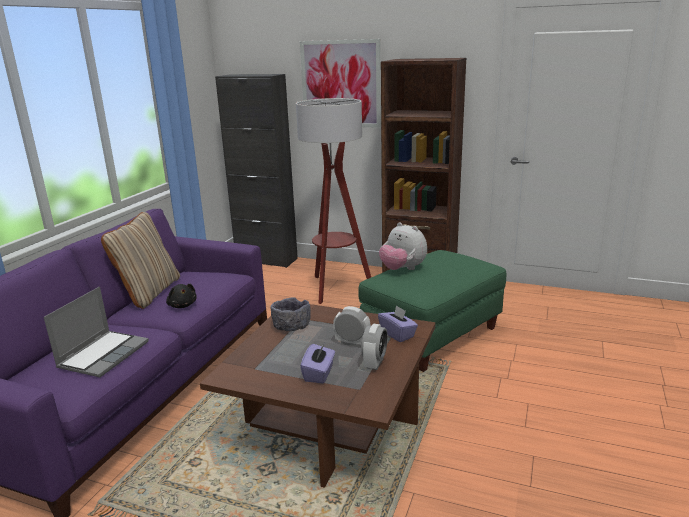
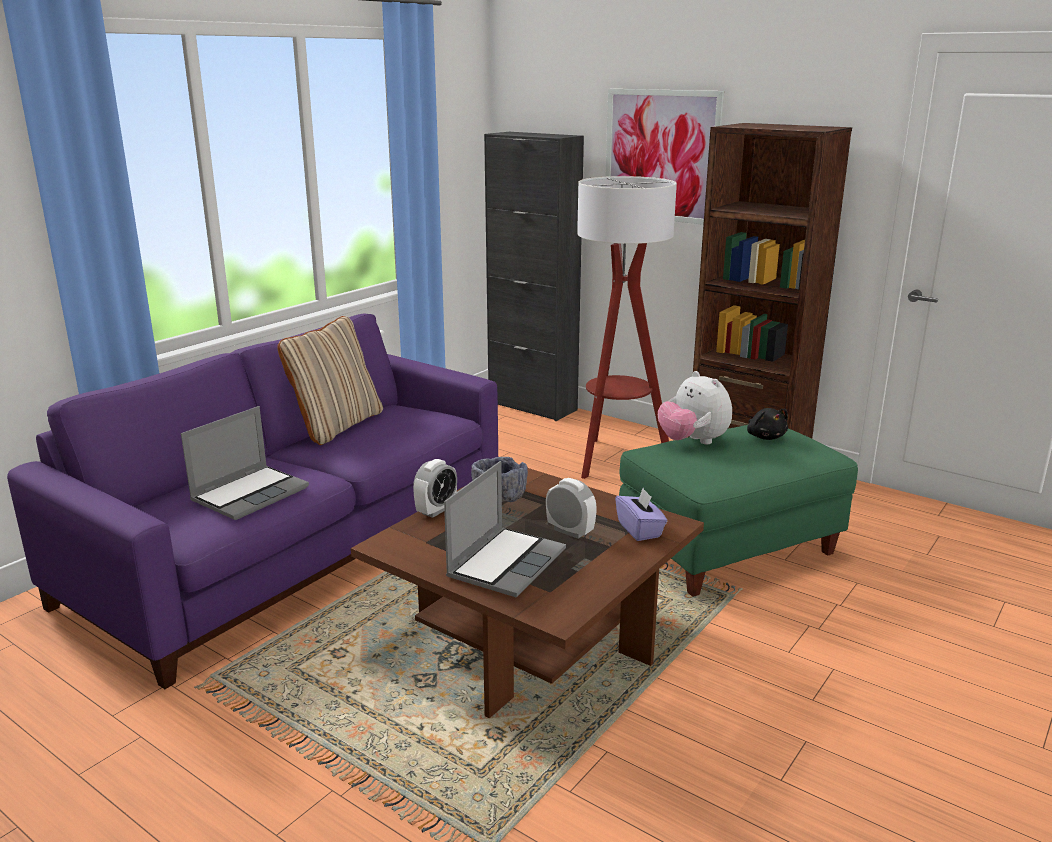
camera: 15 degrees right, 0 degrees up
(182, 305) = (369, 448): black plush toy -> black plush toy (765, 437)
(319, 374) = (506, 563): purple tissue box -> laptop
(374, 363) = (587, 562): alarm clock -> alarm clock (436, 510)

